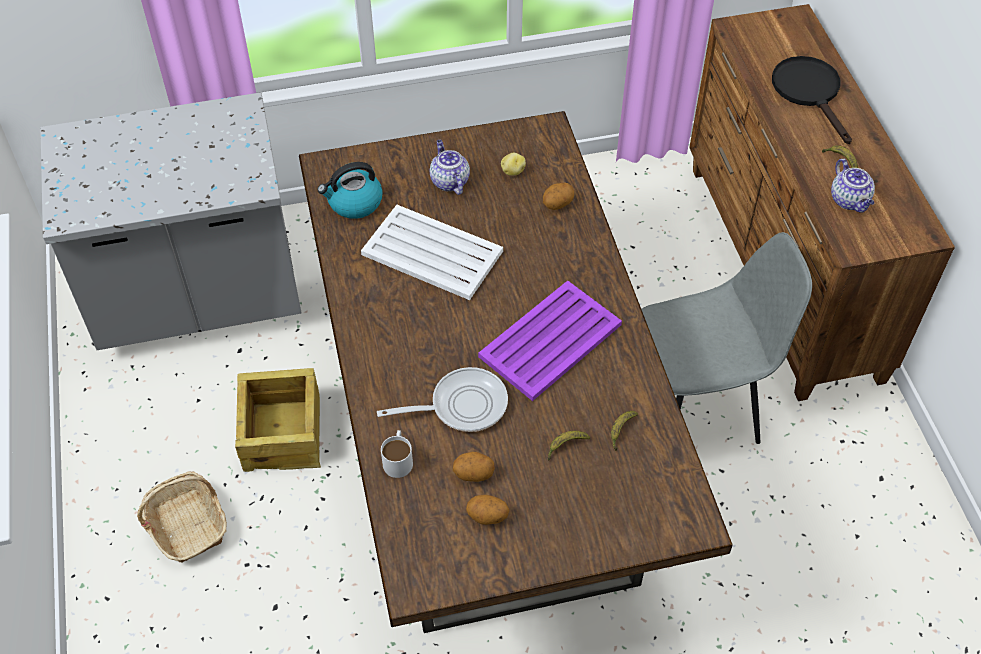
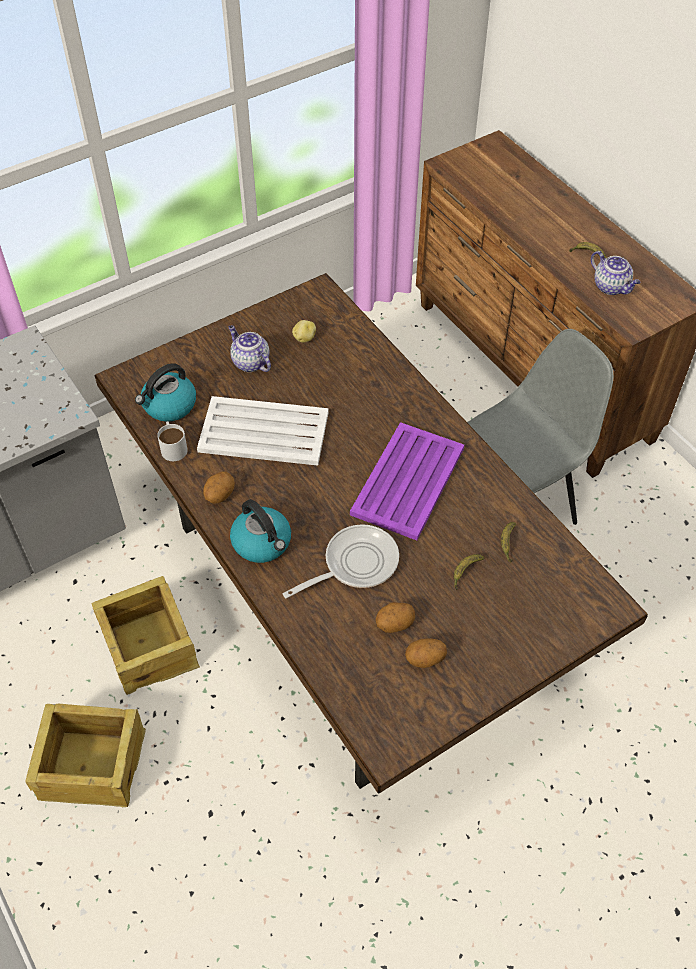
camera: 20 degrees left, 0 degrees up
(187, 525) = (91, 764): basket -> crate
(384, 359) = (262, 543): none -> kettle
(398, 459) = (318, 632): white mug -> white mug (173, 446)
(557, 204) = (358, 357): potato -> potato (219, 495)
(810, 92) = (535, 204): black frying pan -> none

